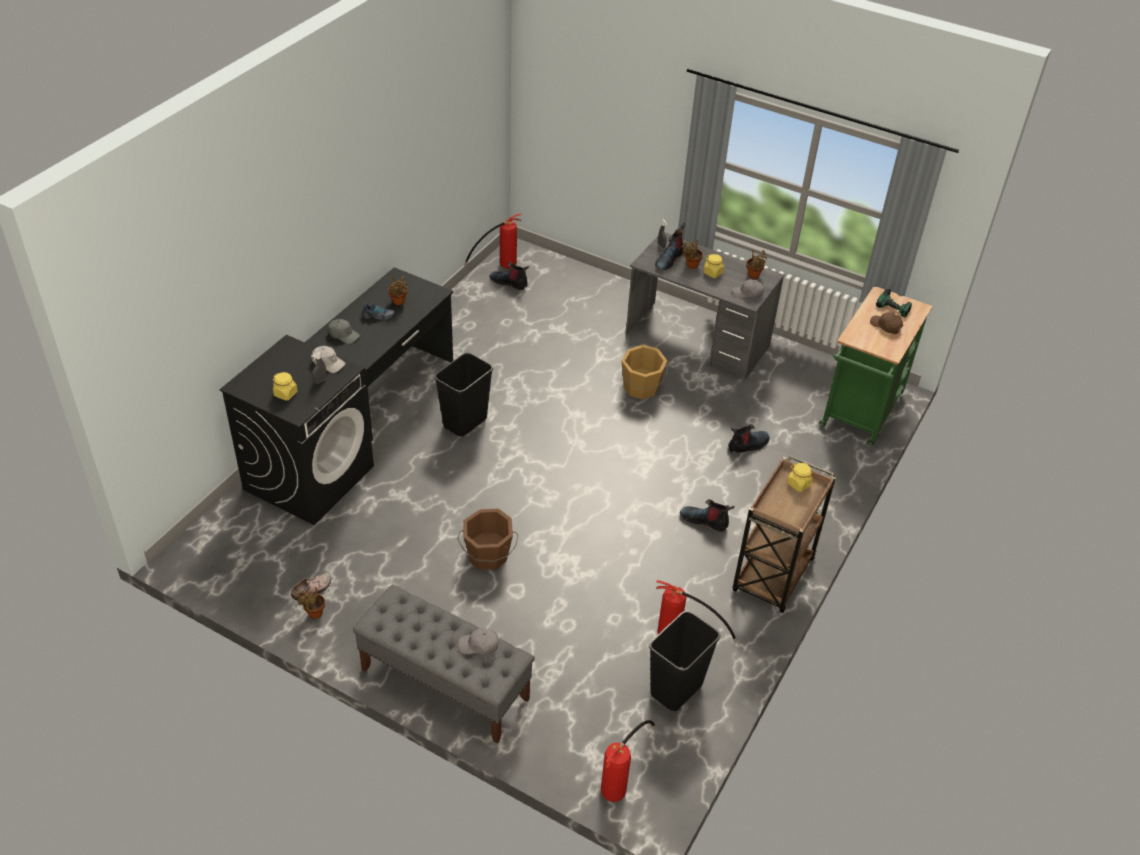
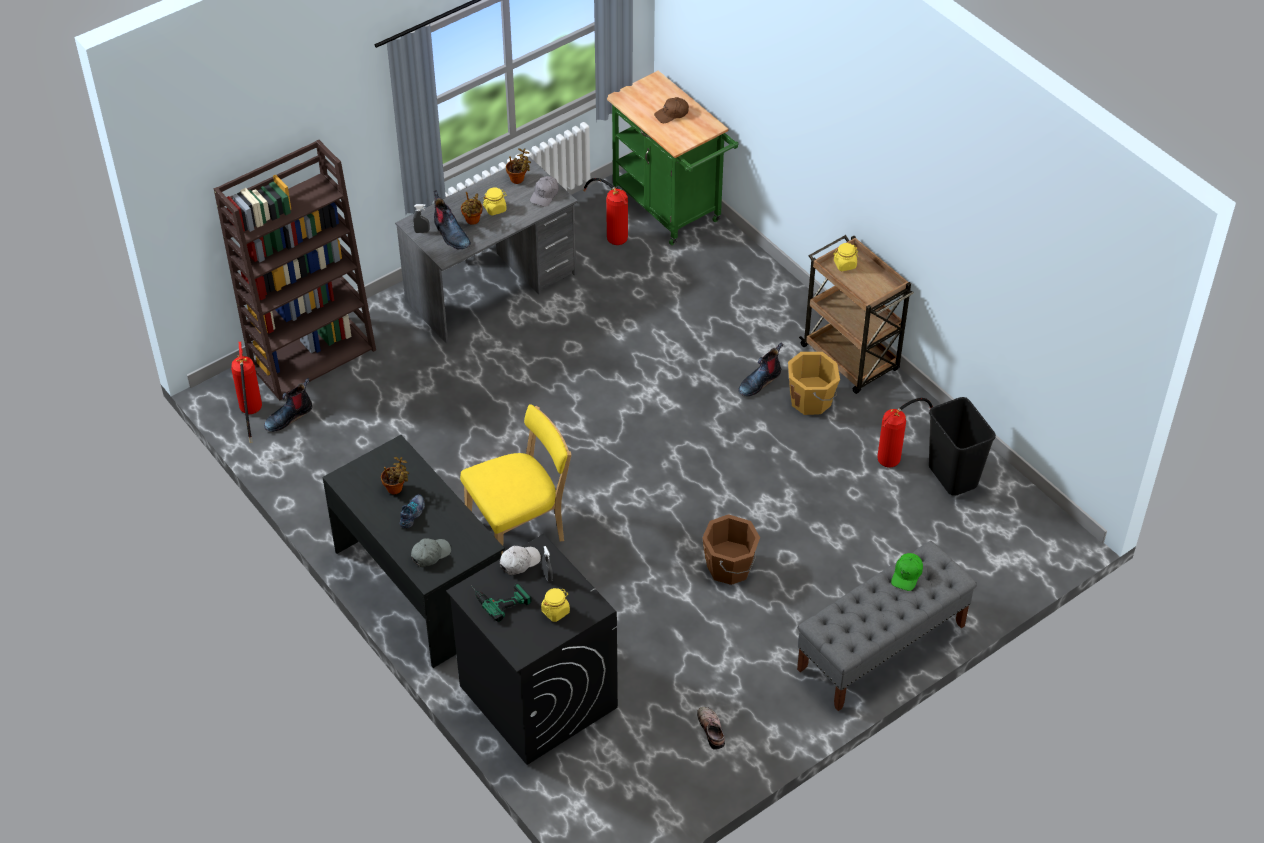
camera: 65 degrees left, 5 degrees up
(313, 613) = (747, 736): potted plant -> none
(465, 423) = (520, 530): black trash can -> yellow chair
(479, 645) = (907, 575): grey cap -> green cap
(571, 277) = (313, 356): none -> brown bookcase
(621, 780) = (1035, 548): fire extinguisher -> fire extinguisher (610, 231)
(641, 388) = (542, 361): orange bucket -> orange bucket (811, 400)
(748, 445) = (672, 310): boot -> none
(895, 302) = (640, 92): power drill -> power drill (499, 597)

